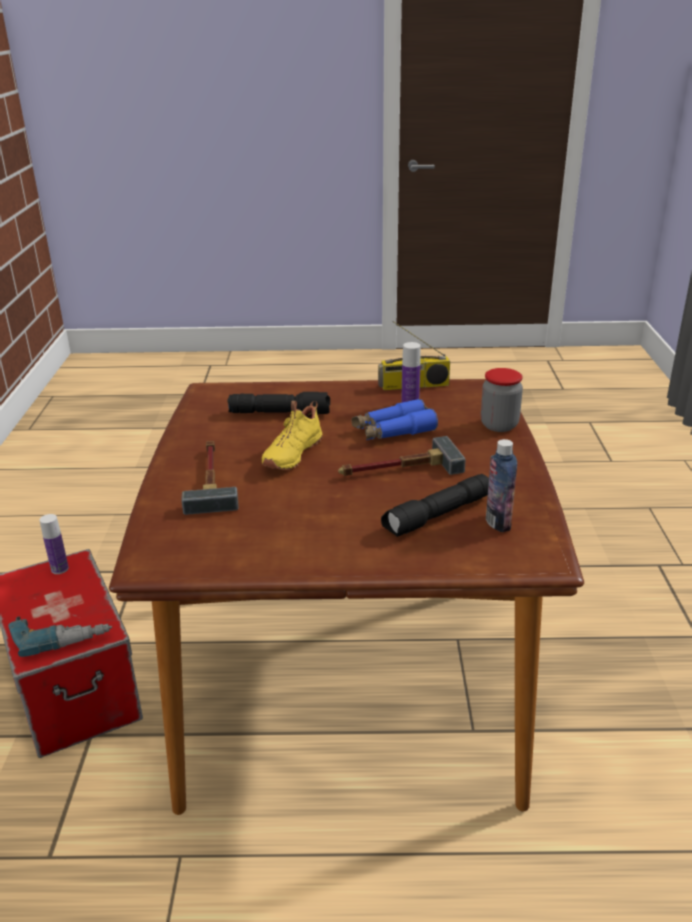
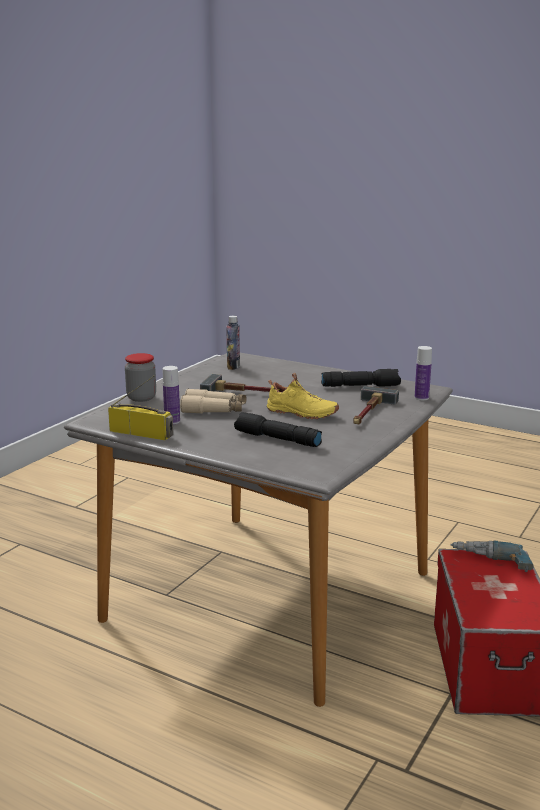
camera: 150 degrees left, 10 degrees down
(59, 569) = (492, 616): bottle -> bottle (421, 398)
(291, 453) = (301, 414): yellow shoe -> yellow shoe turned 60 degrees clockwise
(350, 680) = (268, 597): brown dining table -> grey dining table
(393, 431) = (214, 410): blue binoculars -> beige binoculars
(438, 516) = (258, 374): black flashlight -> black flashlight (361, 386)

